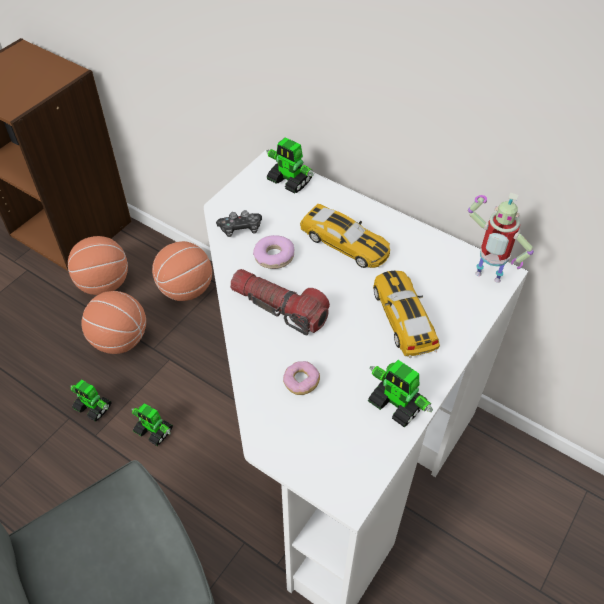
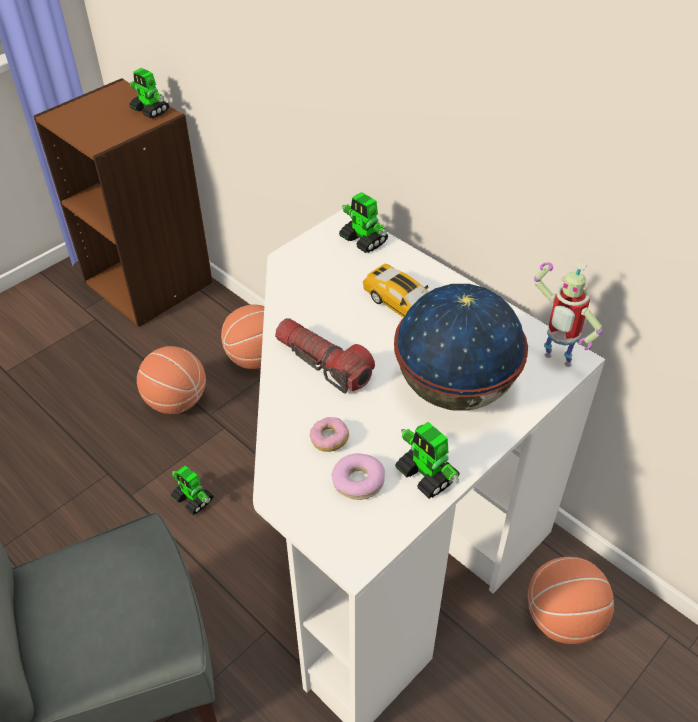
camera: 10 degrees right, 5 degrees down
(93, 407) = (135, 466): toy robot -> toy robot (150, 111)
(104, 283) = (172, 342): basketball -> basketball (563, 618)
(240, 228) = (301, 281): game controller -> none
(274, 256) = (329, 313): donut -> donut (358, 481)
(403, 318) = (454, 390): toy car -> globe

